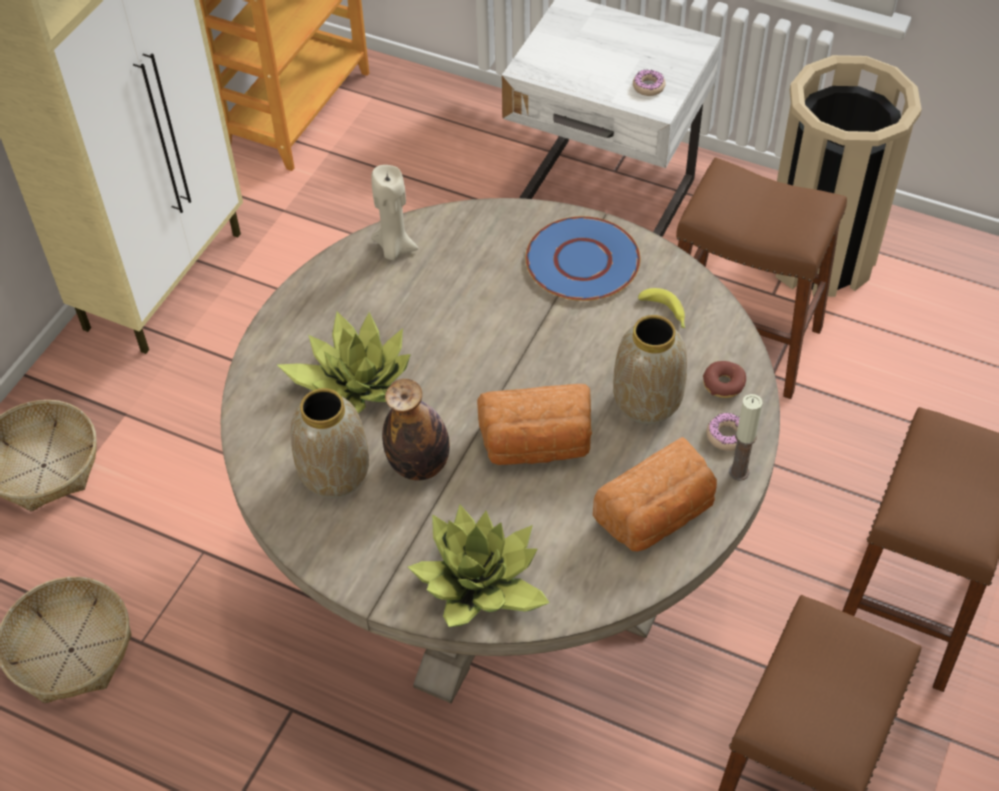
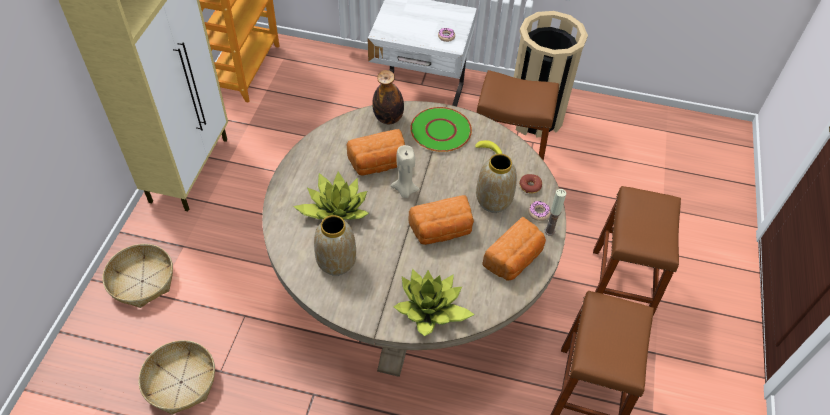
camera: 15 degrees left, 0 degrees up
(394, 248) = (338, 135): beige candle -> beige candle (404, 191)
(419, 465) = (381, 250): bottle -> bottle (388, 118)
(454, 308) = (379, 164): none -> bread
(582, 261) = (440, 131): blue plate -> green plate

